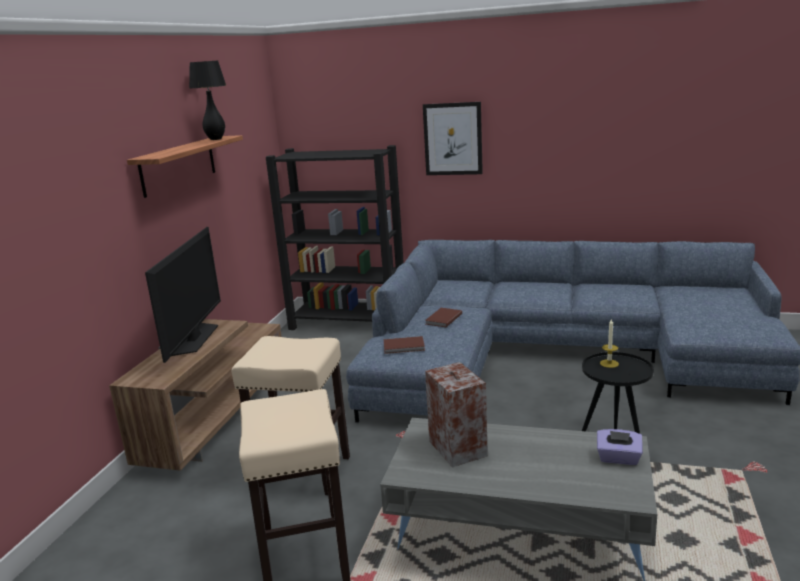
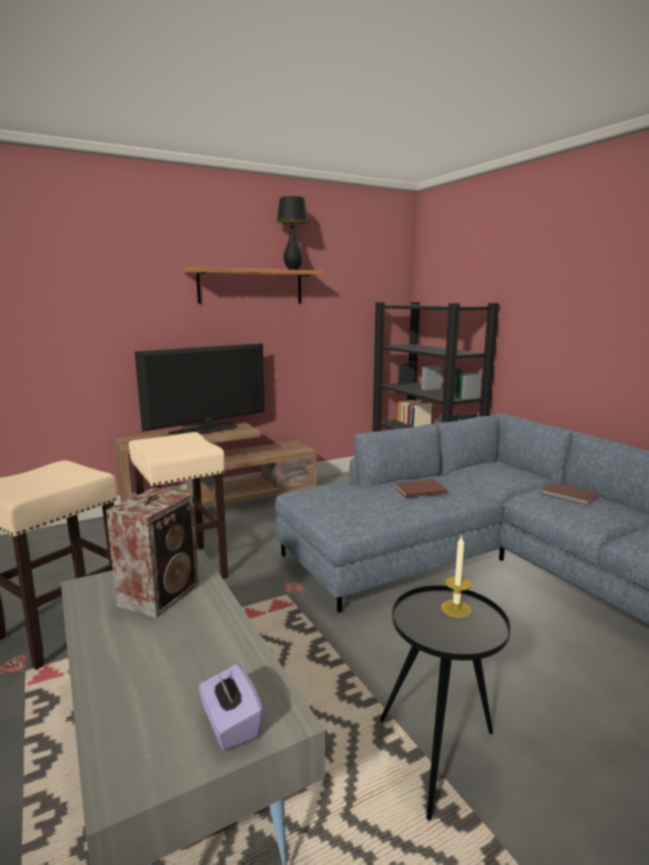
camera: 45 degrees right, 5 degrees down
(404, 347) = (335, 497): brown book -> brown book (569, 496)
(453, 139) = (557, 298): picture -> none

